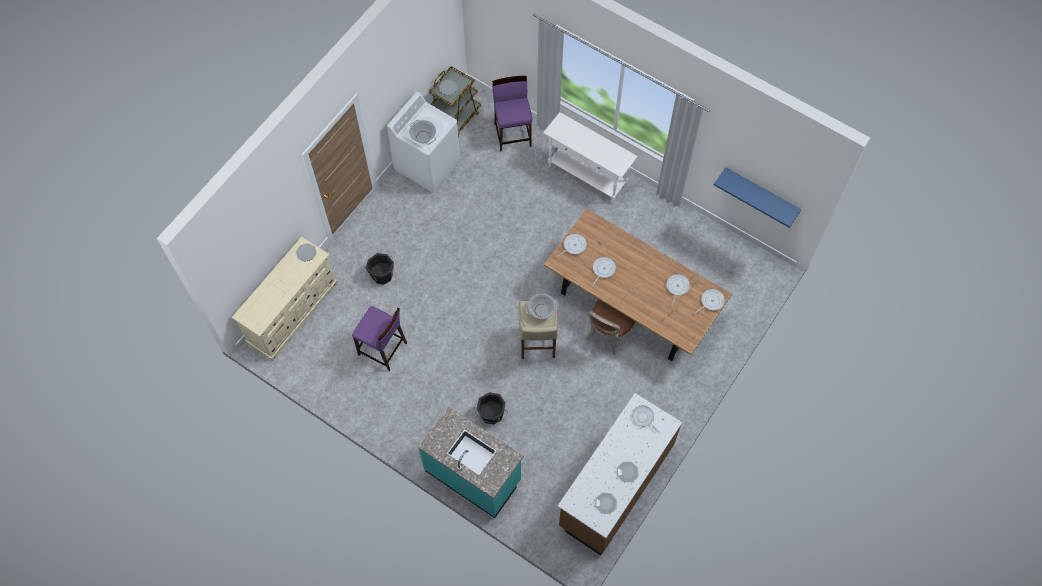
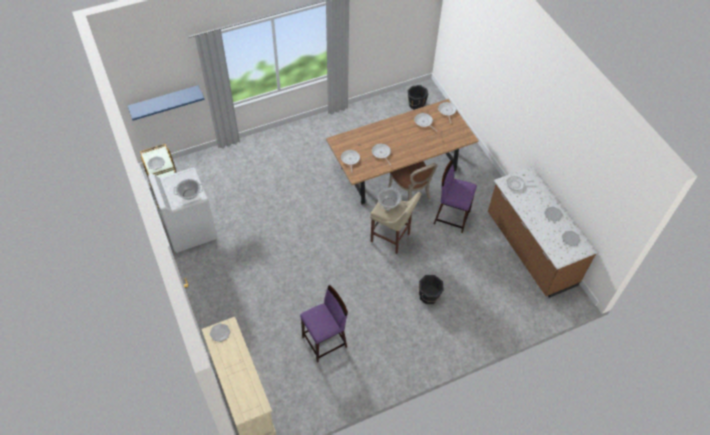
camera: 60 degrees left, 10 degrees down
(381, 274) = (259, 309): black bucket -> black bucket (416, 104)
(473, 475) = (471, 333): turquoise counter -> none
(513, 134) = (212, 166): purple stool -> purple stool (451, 217)
(587, 176) = (282, 143): white console table -> none
(761, 193) = (399, 36): blue shelf -> blue shelf (164, 101)

